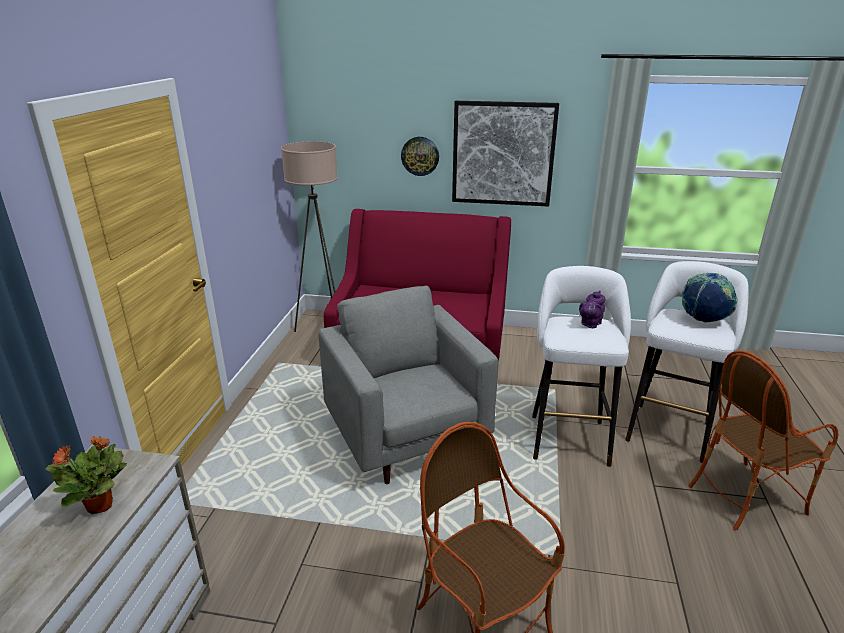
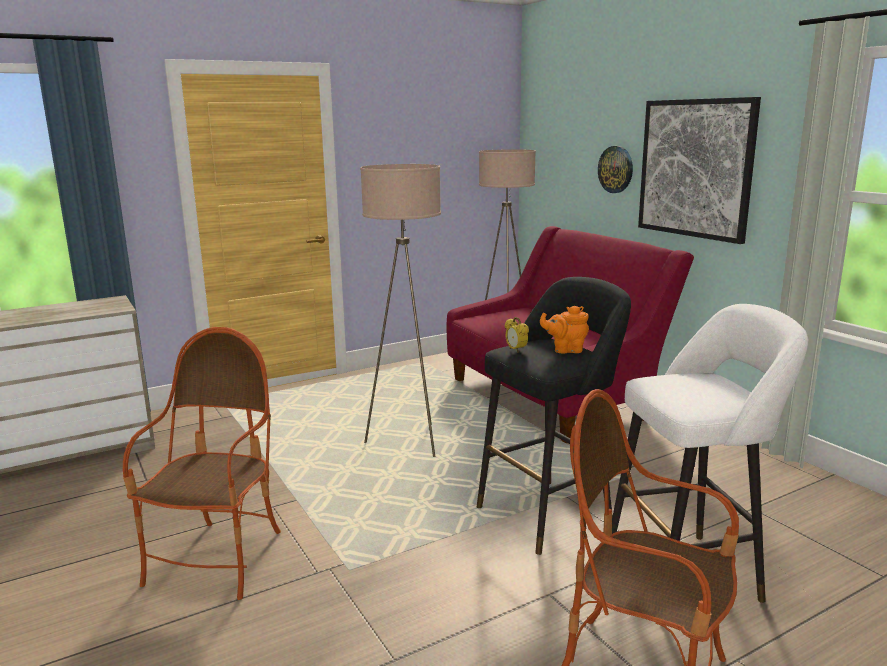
camera: 50 degrees right, 10 degrees down
(101, 505) = (70, 312): potted plant -> none
(406, 438) = (409, 441): grey armchair -> beige floor lamp
(568, 436) = (550, 513): white stool -> black stool
(570, 337) = (516, 350): none -> alarm clock
(590, 324) = (565, 350): purple teapot -> orange teapot
(703, 320) = (718, 390): globe -> none

